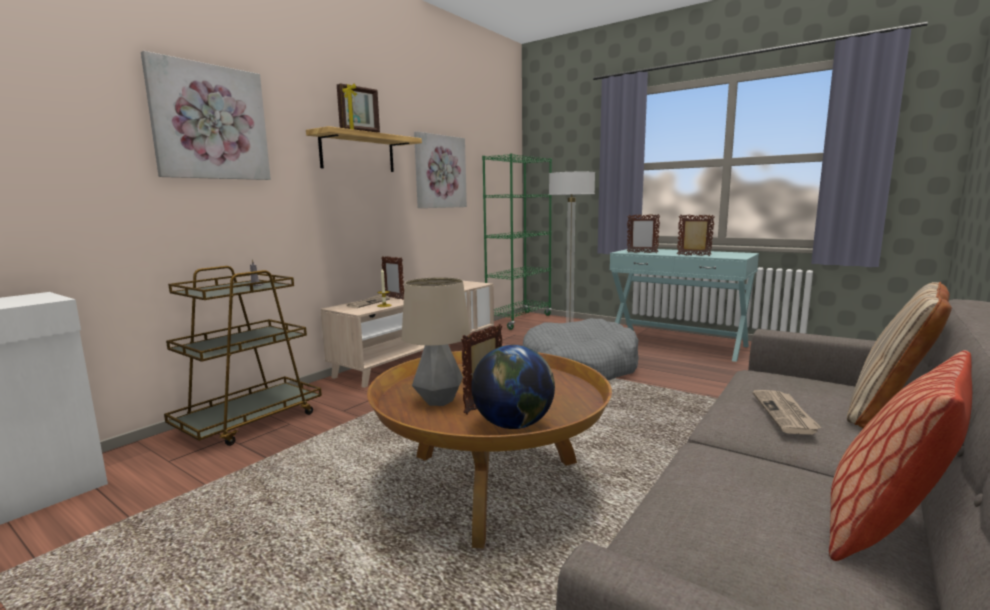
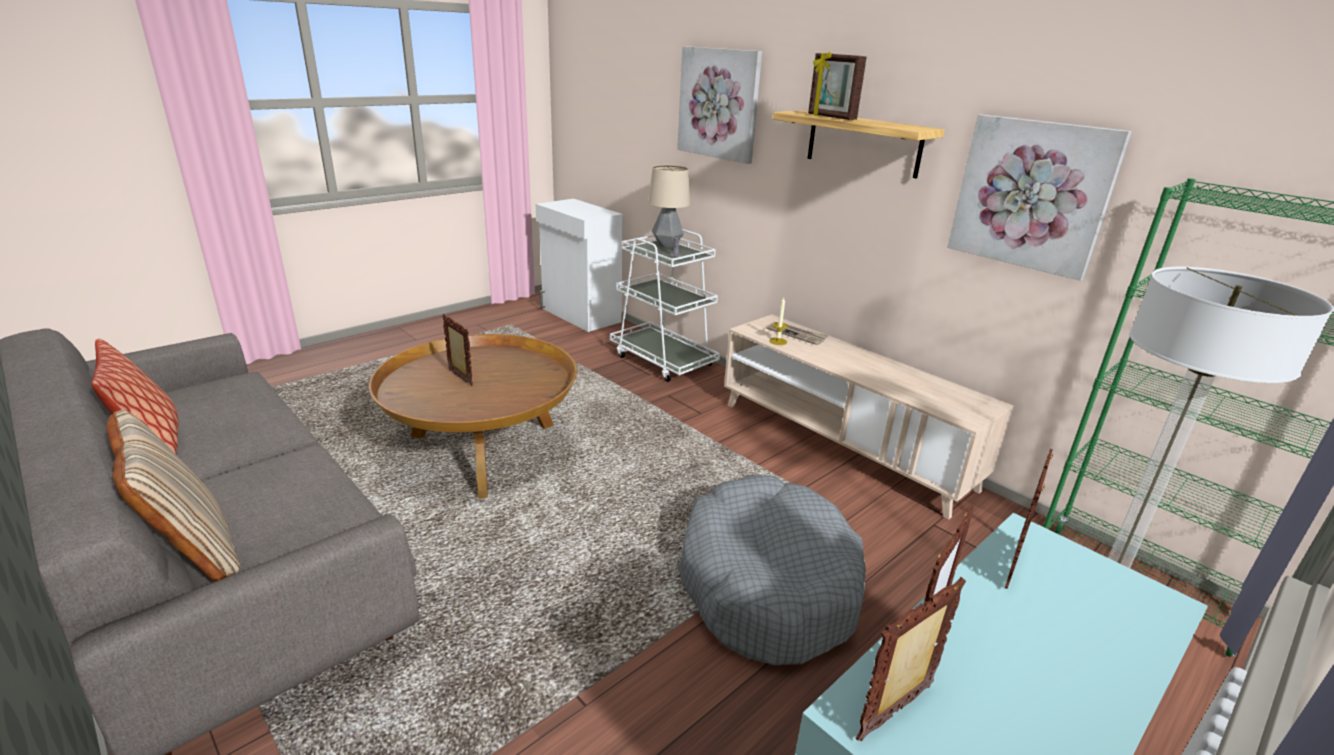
camera: 100 degrees right, 15 degrees up
(250, 421) = (663, 360): brown cart -> white cart
(394, 298) = (829, 348): picture frame -> picture frame (896, 713)
(438, 401) = (485, 364): table lamp -> table lamp (667, 245)
(513, 424) = (415, 383): globe -> none
(785, 414) = (268, 481): newspaper -> none

